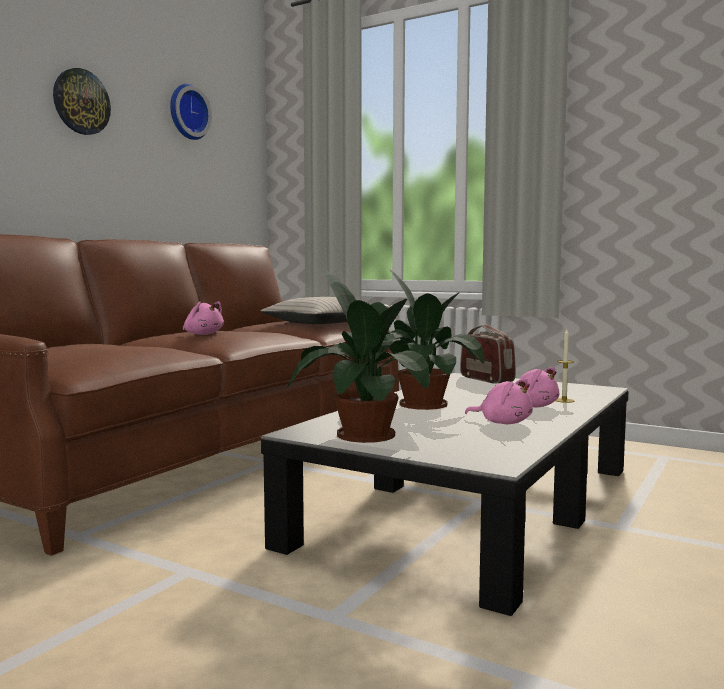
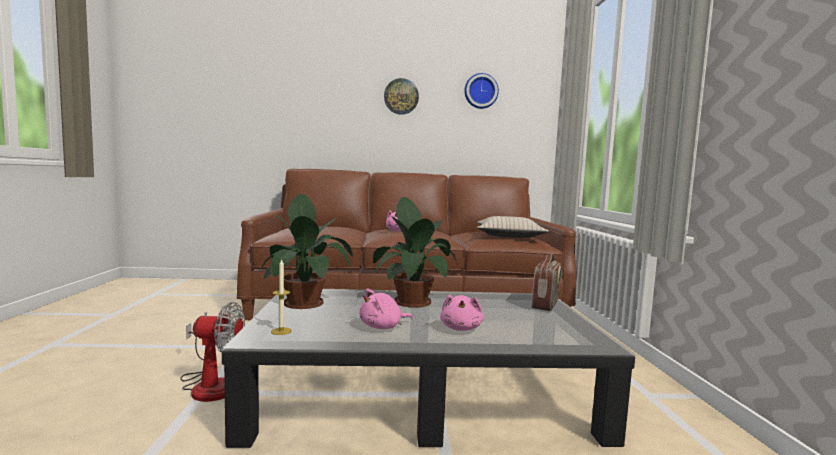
camera: 55 degrees right, 0 degrees up
(309, 610) = (210, 384): none -> fan
(503, 423) = (383, 327): pink plush toy -> pink plush toy turned 60 degrees clockwise
(564, 400) = (507, 335): candle -> candle (281, 331)

